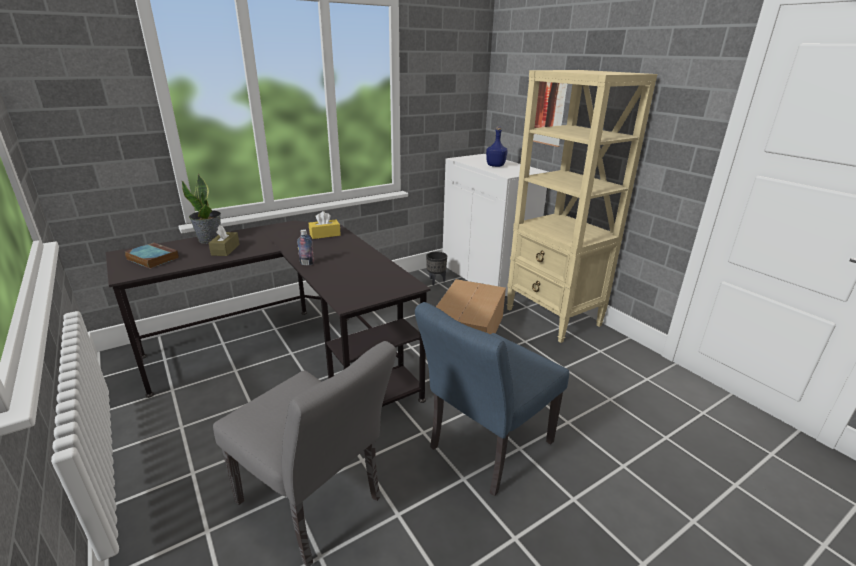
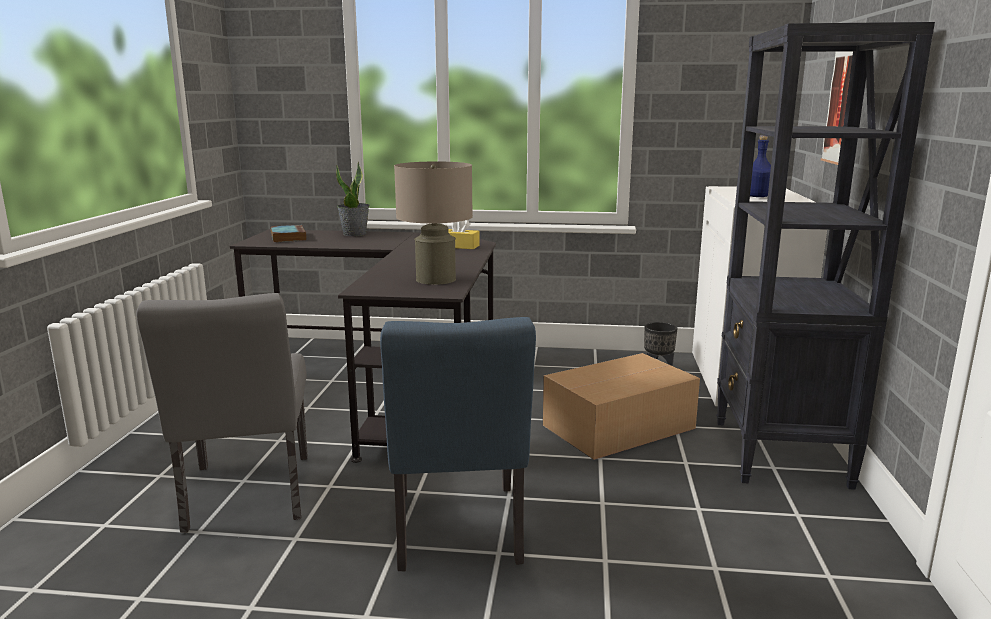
camera: 40 degrees right, 10 degrees down
(225, 250) = (351, 241): brown tissue box -> none
(307, 263) = (393, 261): bottle -> none
(377, 274) = (435, 279): none -> beige table lamp
(484, 449) = (457, 534): blue chair -> blue chair turned 90 degrees counterclockwise
(553, 317) = (779, 454): beige bookcase -> black bookcase

